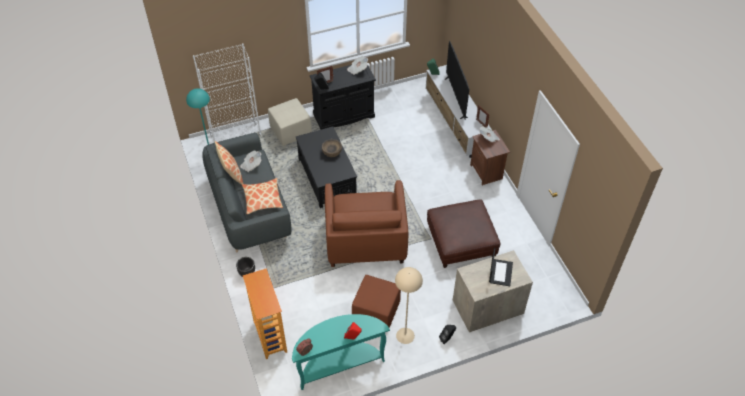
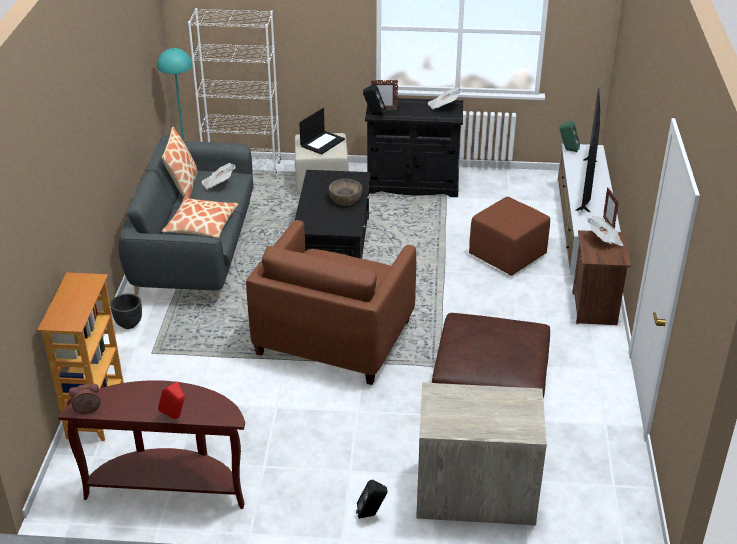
camera: 25 degrees right, 15 degrees down
(339, 364) = (169, 486): turquoise console table -> brown console table
(376, 312) = (280, 436): brown ottoman -> brown ottoman (507, 256)
(405, 336) = (303, 484): beige floor lamp -> none
(500, 272) = (495, 411): laptop -> laptop (322, 142)

